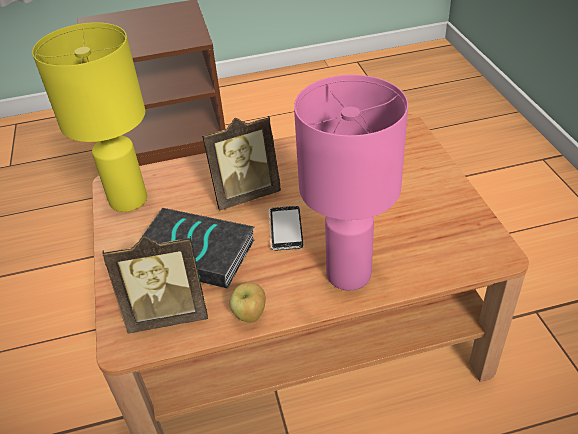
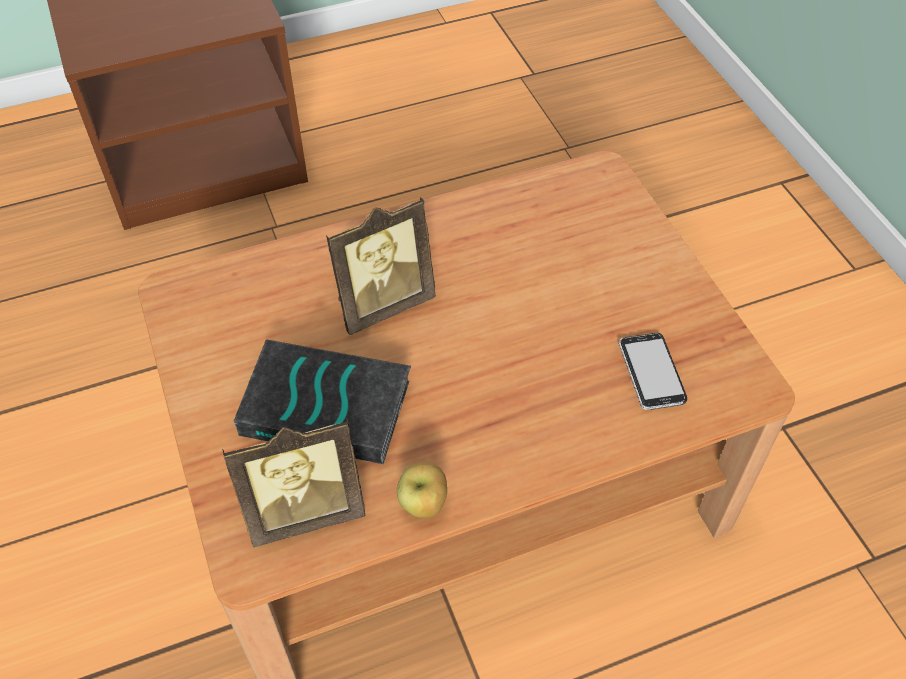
camera: 10 degrees left, 10 degrees up
(129, 200) = (205, 321): yellow table lamp -> none
(285, 229) = (451, 361): phone -> phone (651, 373)
(348, 275) = (552, 431): pink table lamp -> none

